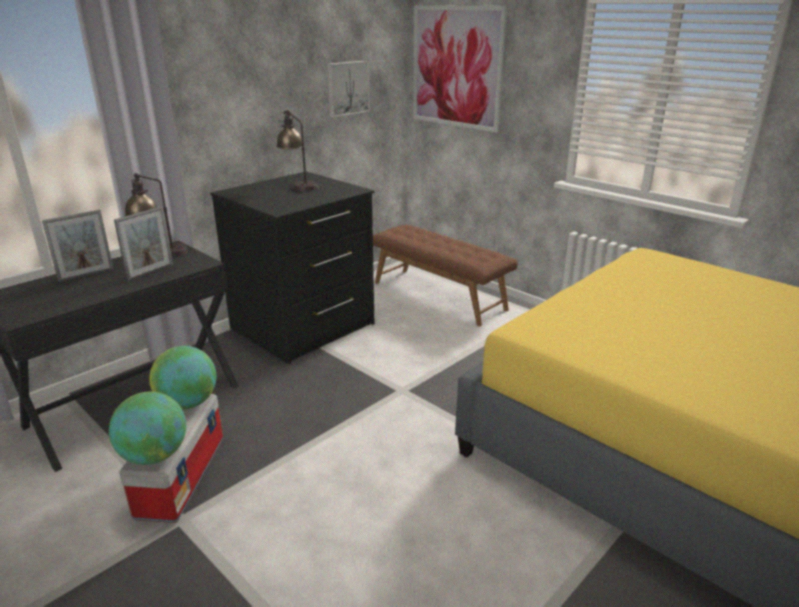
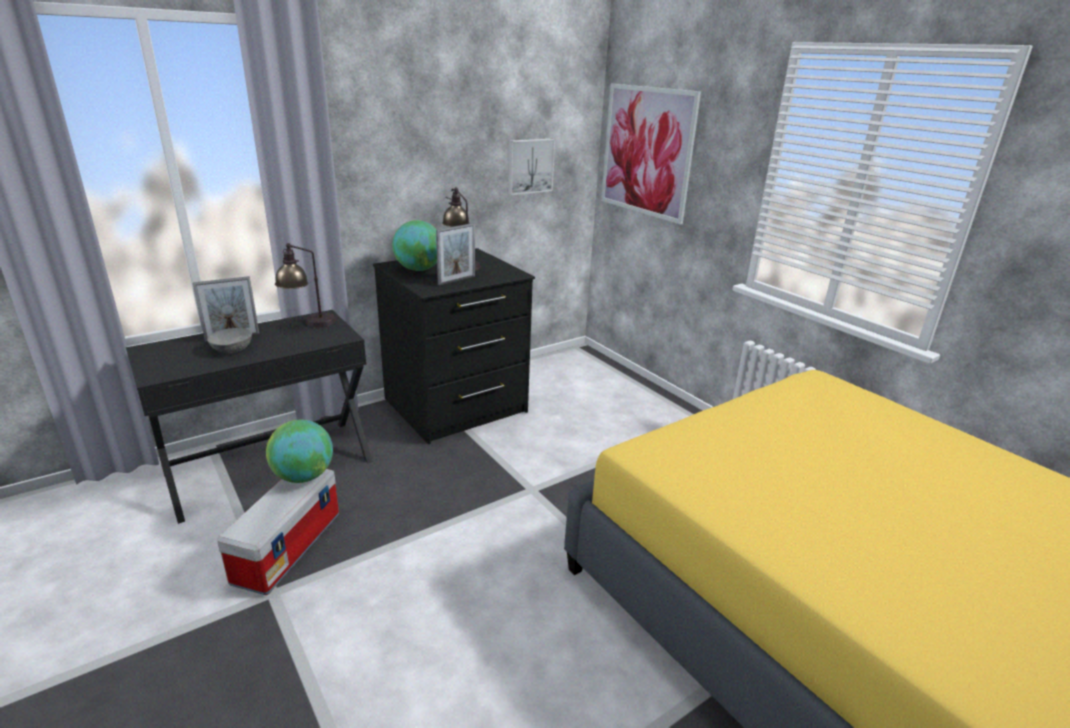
camera: 10 degrees right, 0 degrees up
(93, 285) = (233, 349): none -> grey bowl
(150, 272) = (291, 341): picture frame -> picture frame (456, 280)
(154, 456) = (253, 527): globe -> globe (418, 269)
(439, 295) = (605, 389): brown bench -> none

